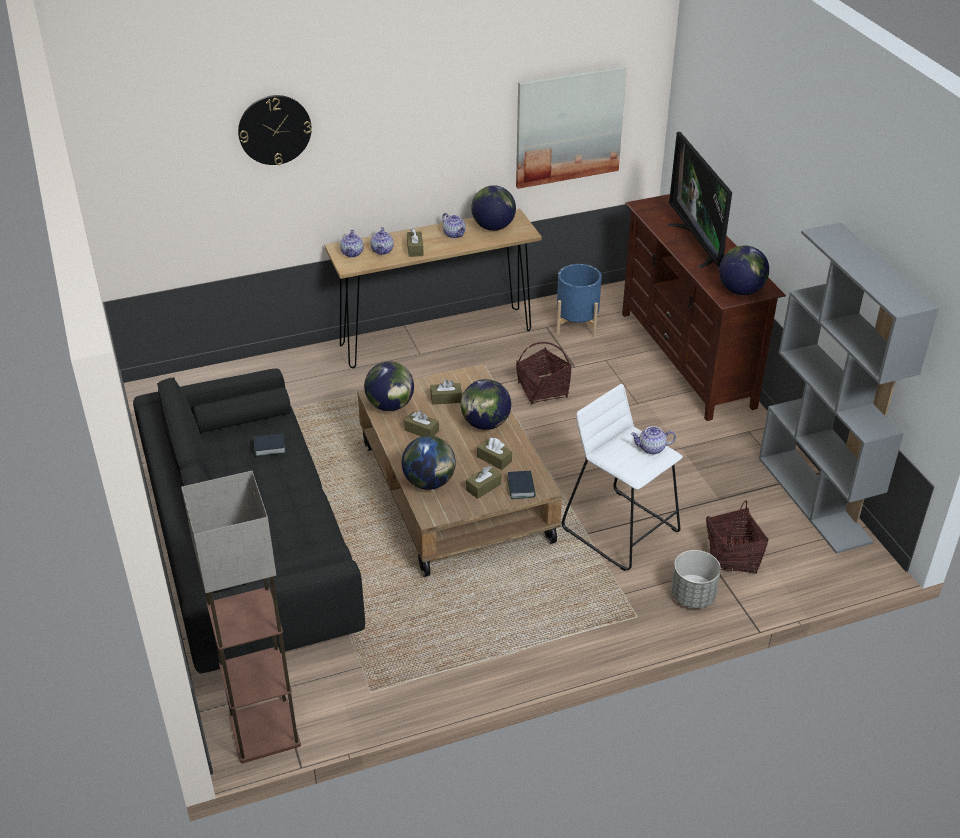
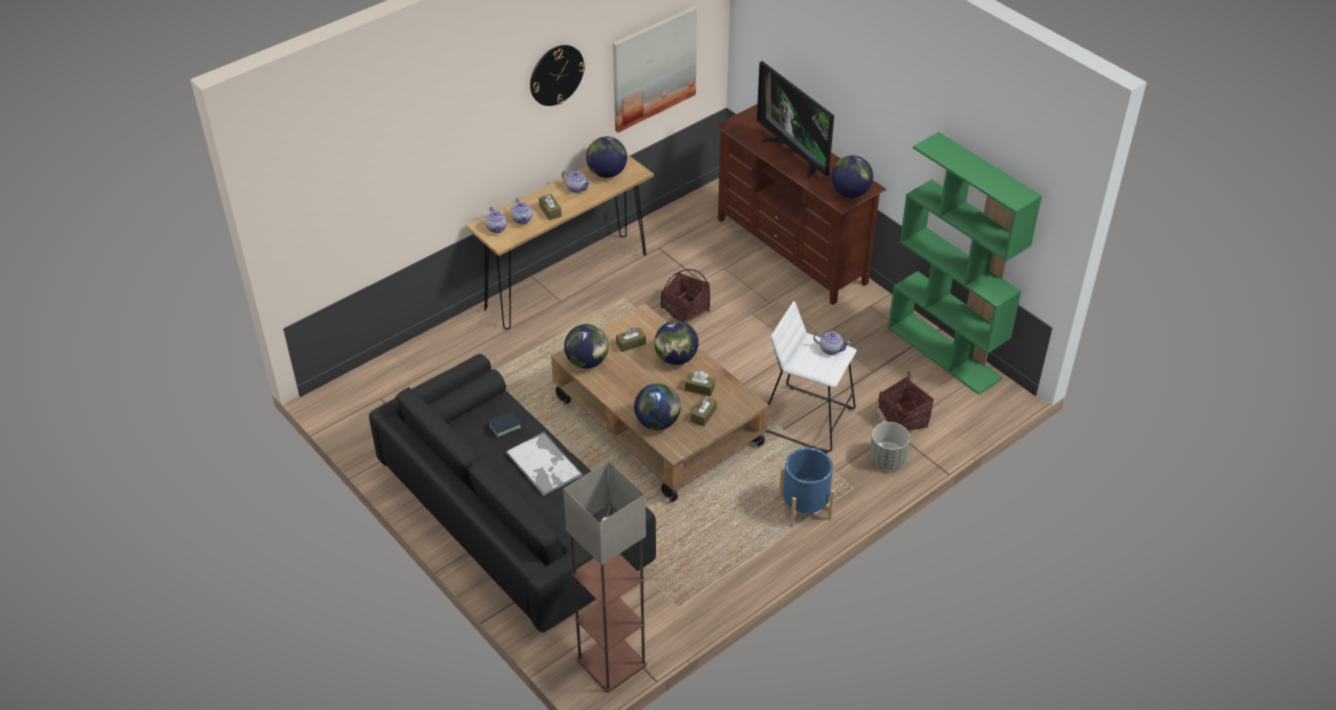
camera: 20 degrees left, 5 degrees up
(274, 129) = (421, 137): wall clock -> wall clock (556, 75)
(286, 495) = (544, 465): none -> tray
(421, 430) = (626, 378): brown tissue box -> none
(521, 487) = (733, 407): book -> none
(576, 324) = (683, 239): blue planter -> blue planter (804, 507)
(651, 448) = (831, 349): teapot -> teapot turned 135 degrees counterclockwise
(814, 499) = (945, 353): grey bookcase -> green bookcase

